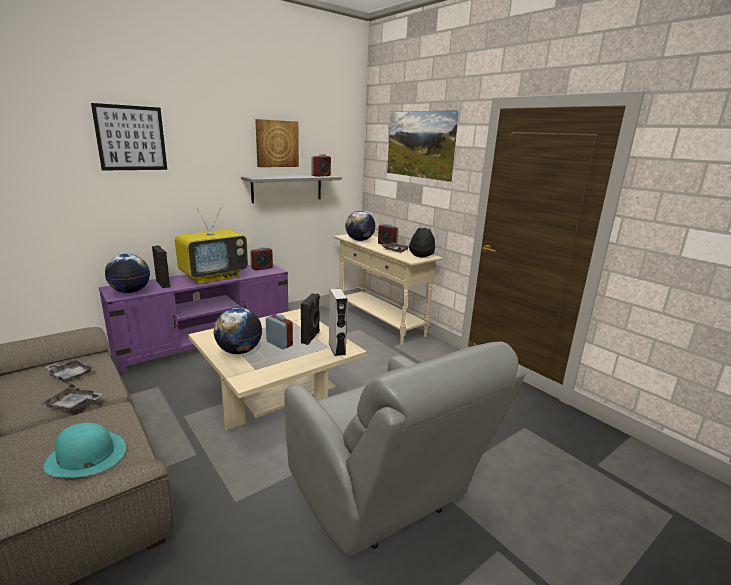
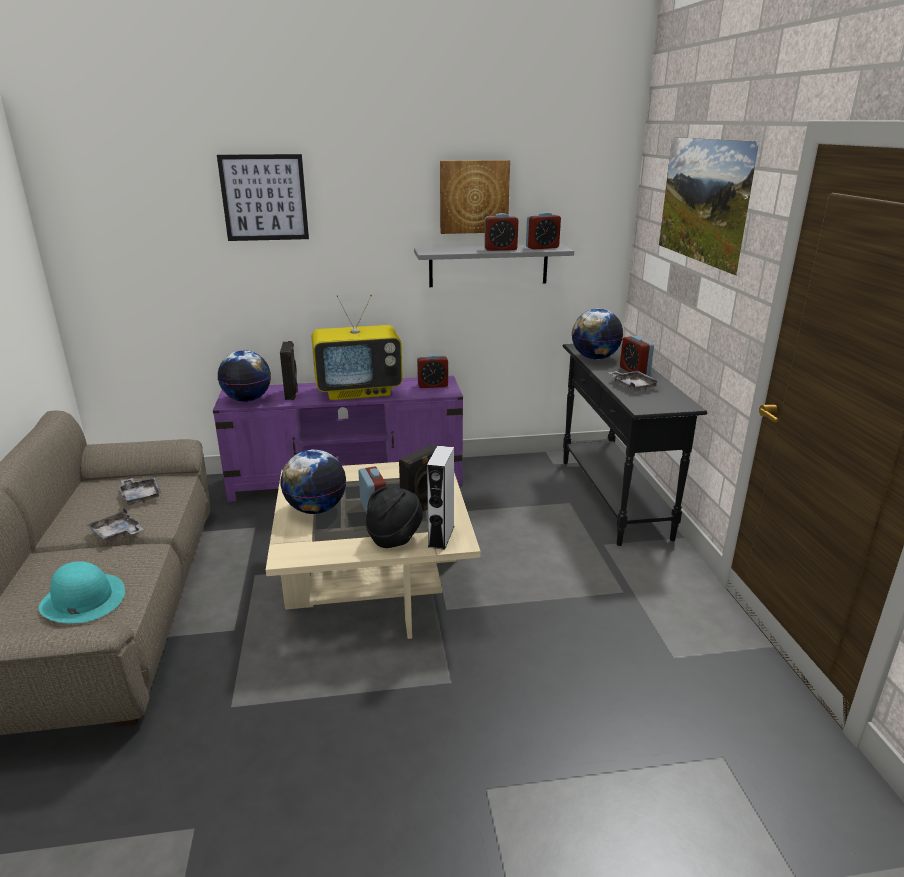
camera: 30 degrees right, 5 degrees up
(298, 176) = (500, 249): none -> alarm clock
(380, 322) = (613, 498): beige console table -> black console table
(382, 498) = (400, 777): grey armchair -> none
(421, 254) = (672, 400): black hat -> black hat (394, 537)

